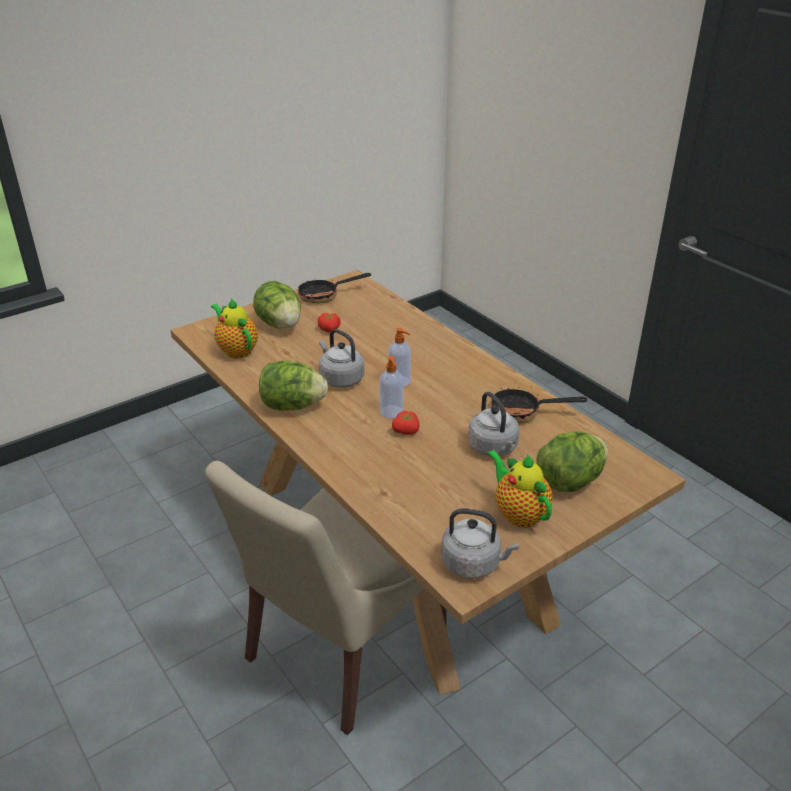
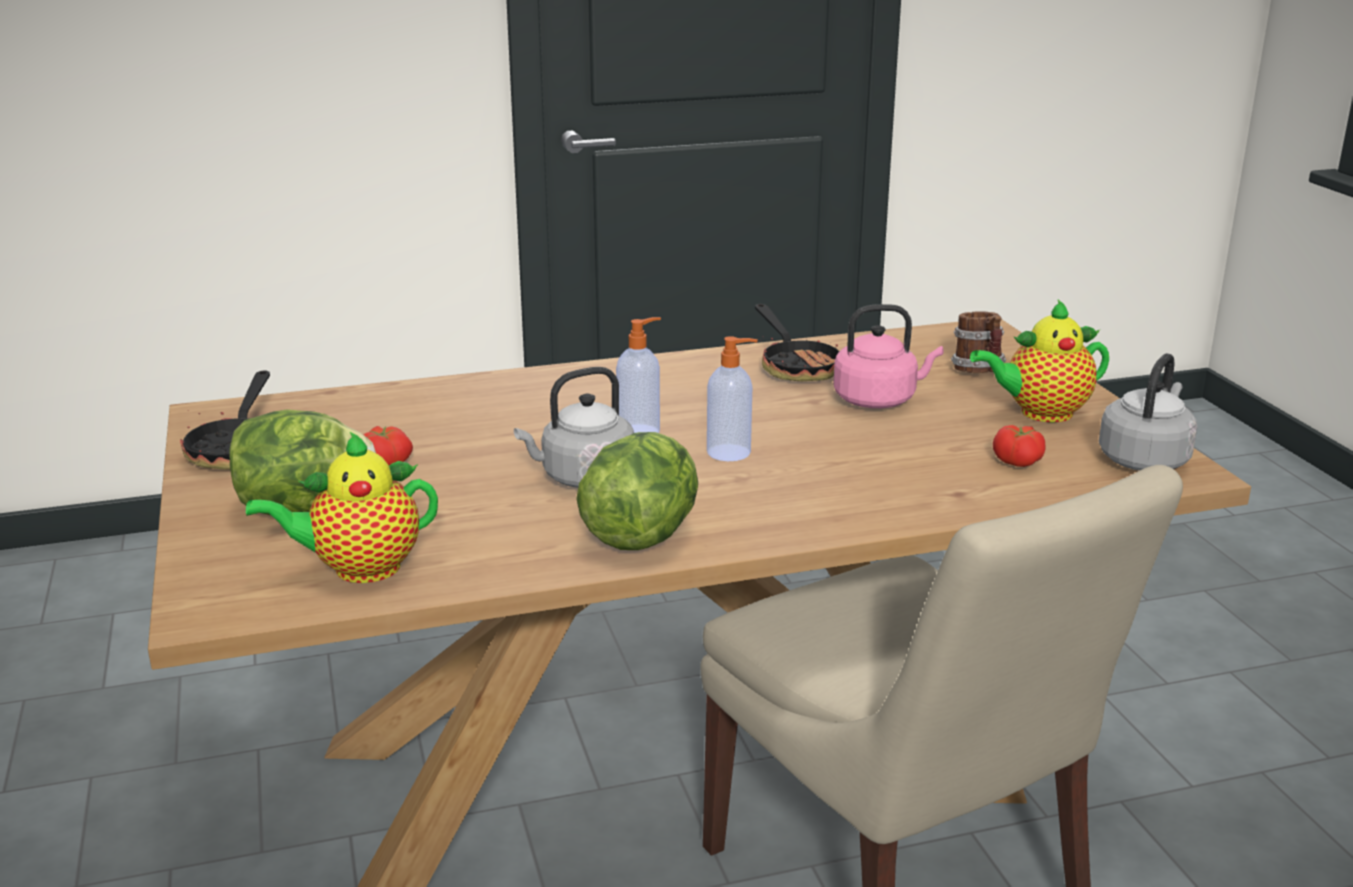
camera: 70 degrees left, 10 degrees down
(406, 431) = (795, 450): tomato -> tomato (1019, 461)
(494, 448) = (879, 400): grey kettle -> pink kettle
(523, 412) = (796, 366): frying pan -> frying pan turned 45 degrees counterclockwise
(569, 481) = (979, 372): lettuce -> mug

